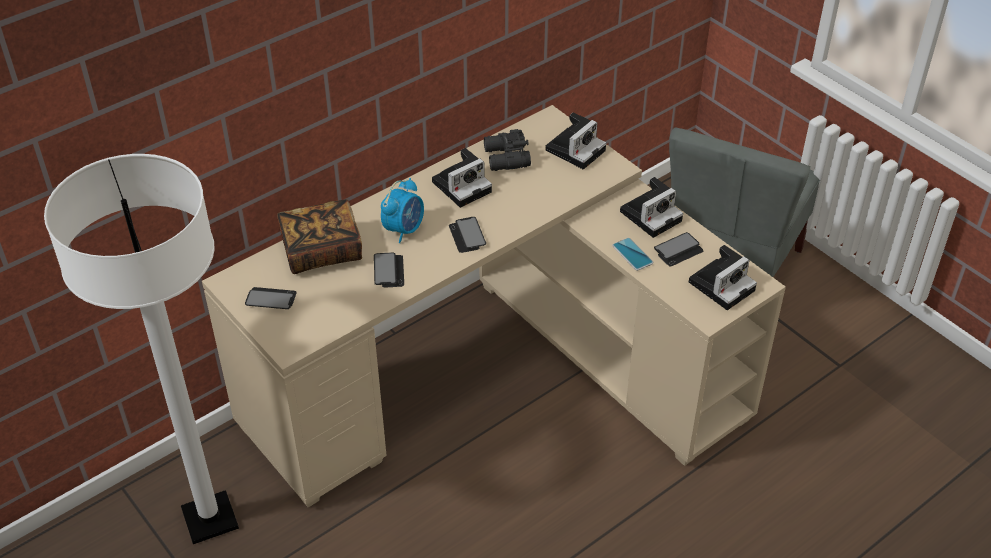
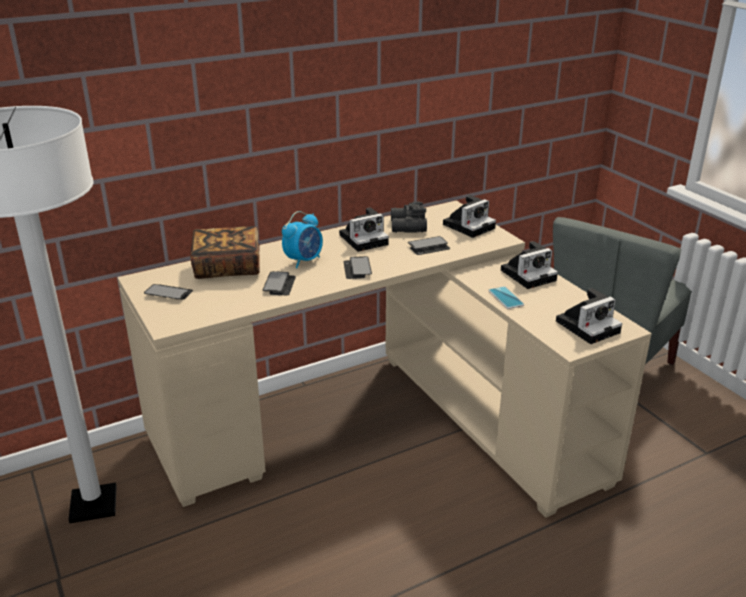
camera: 10 degrees right, 15 degrees down
(678, 250) = (549, 299): phone -> phone (428, 247)

